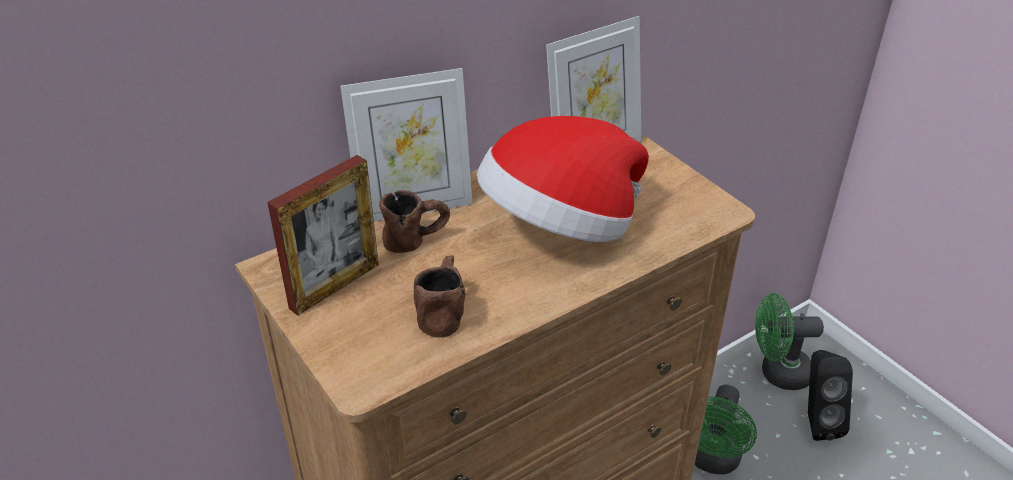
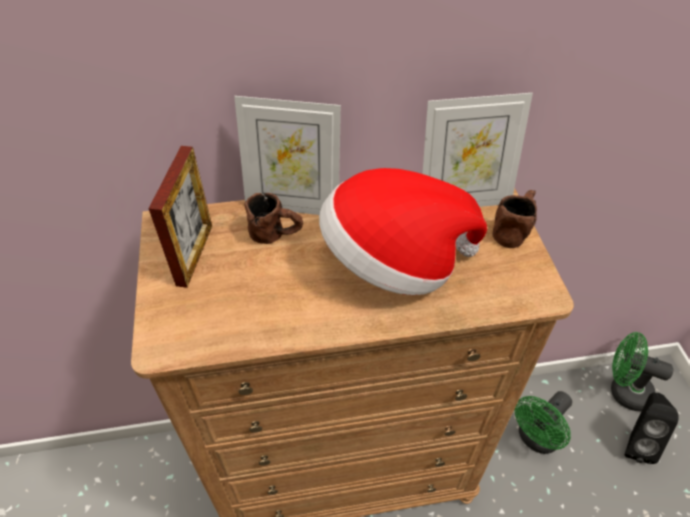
camera: 25 degrees right, 10 degrees up
(334, 286) = (194, 254): picture frame -> picture frame turned 60 degrees counterclockwise
(442, 312) = (255, 307): brown mug -> brown mug (513, 229)

